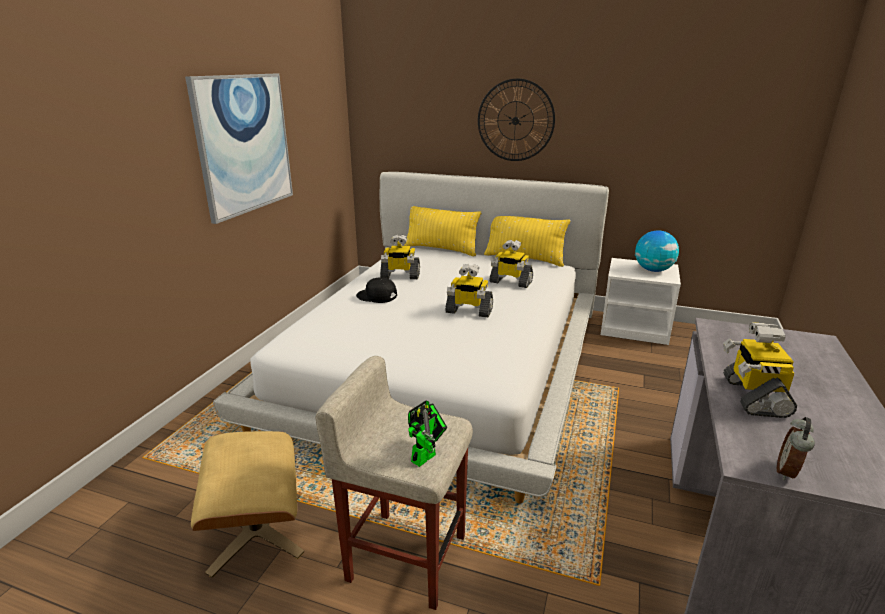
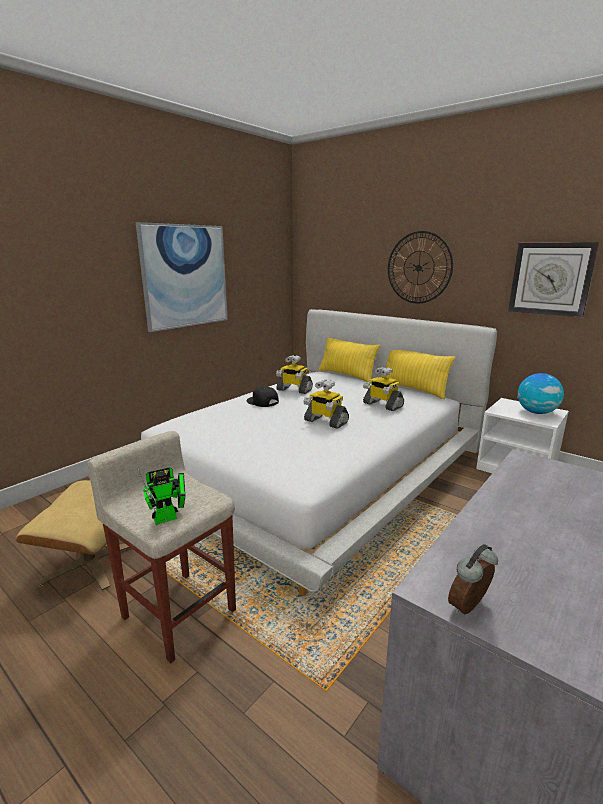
camera: 20 degrees right, 5 degrees down
(658, 133) = (550, 279): none -> wall clock
(753, 396) = (504, 528): toy robot -> none

